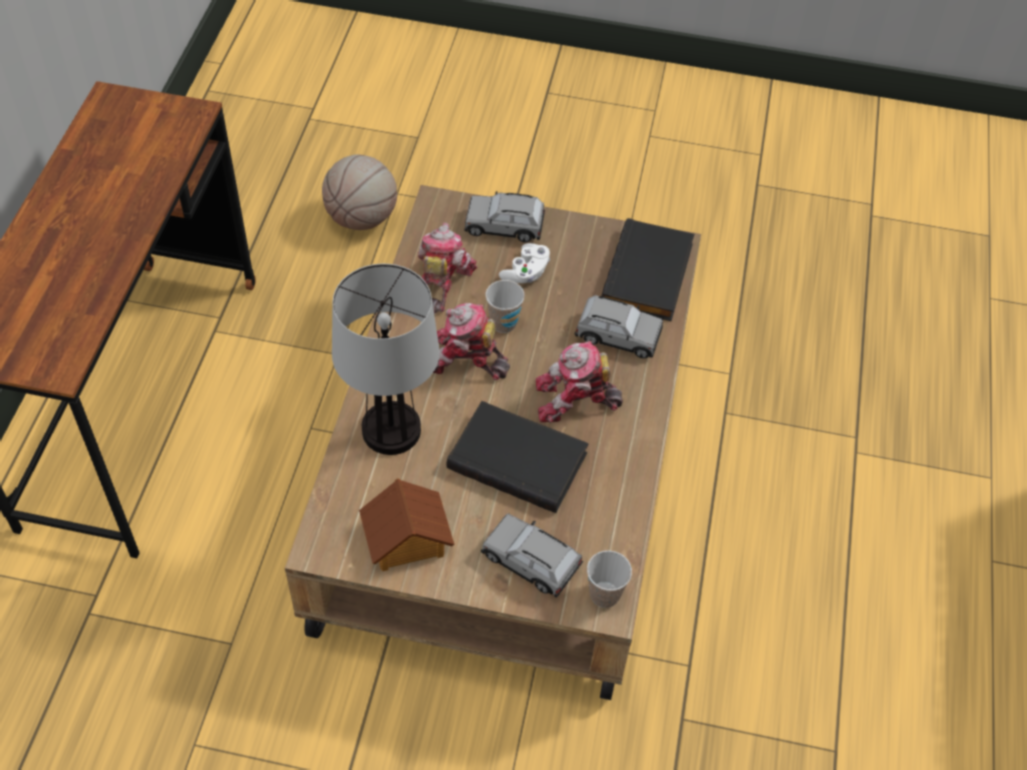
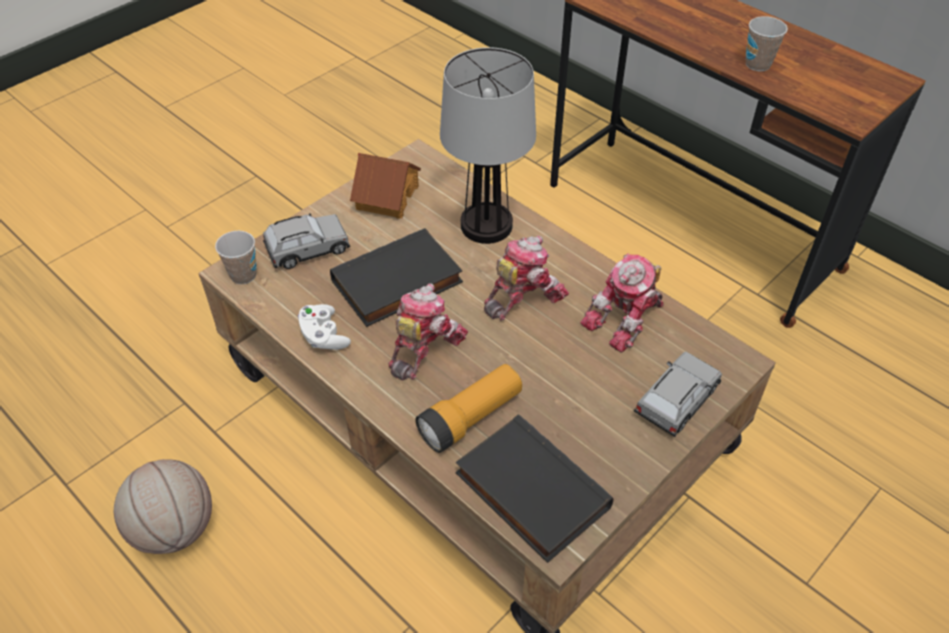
camera: 125 degrees right, 5 degrees down
(362, 218) = (850, 440): basketball -> basketball (174, 529)
(441, 282) = (626, 319): toy robot -> toy robot turned 90 degrees clockwise
(503, 323) = (547, 340): cup -> cup (758, 64)
(526, 272) = (600, 387): white game controller -> white game controller (324, 336)
(618, 336) = (470, 418): grey toy car -> flashlight

